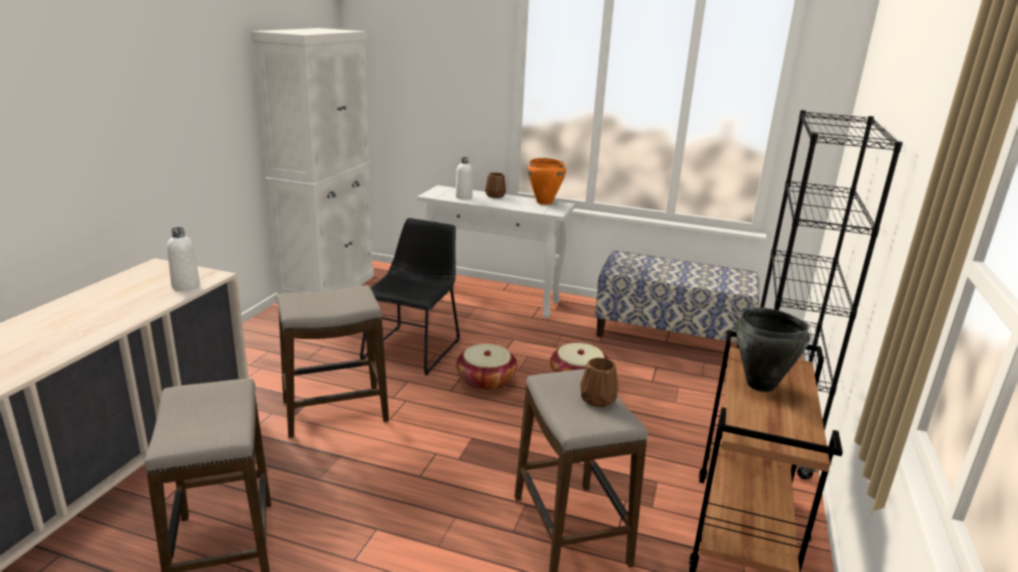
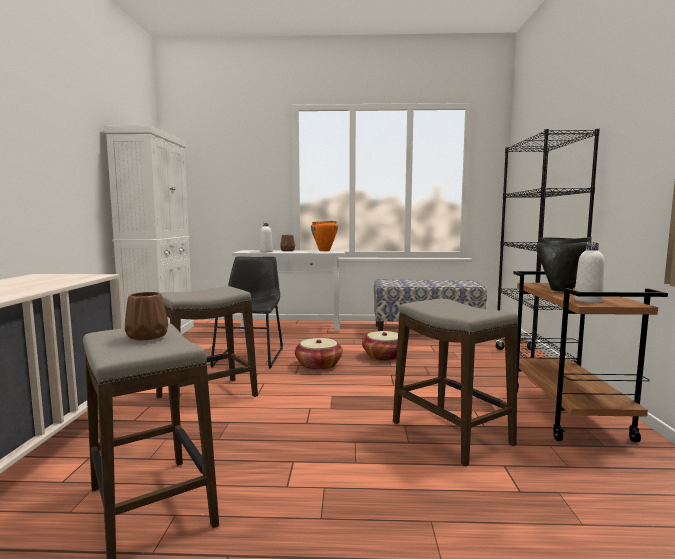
camera: 15 degrees left, 15 degrees down
(186, 286) = (76, 279): white bottle -> white bottle (588, 300)
(598, 399) = (464, 307): brown vase -> brown vase (148, 336)

